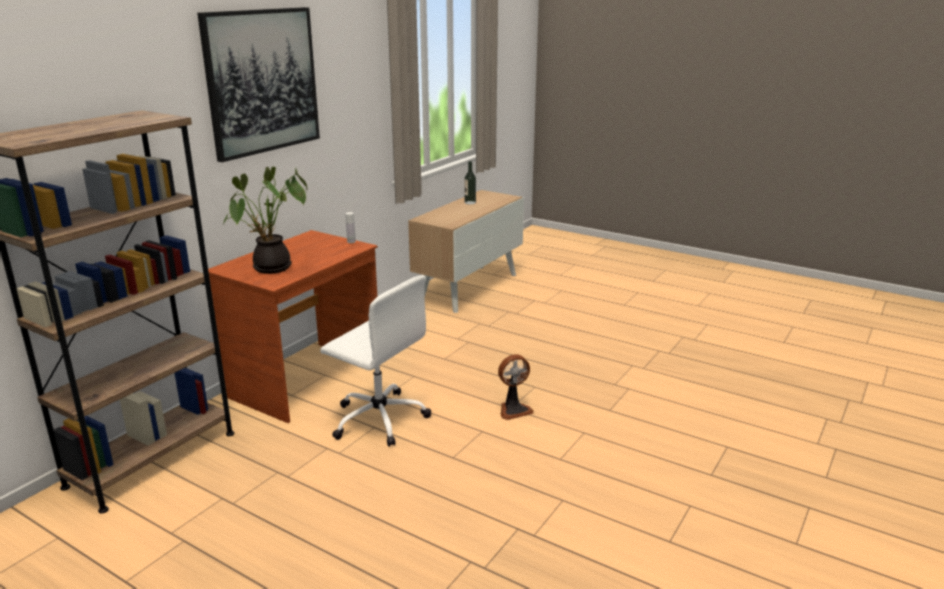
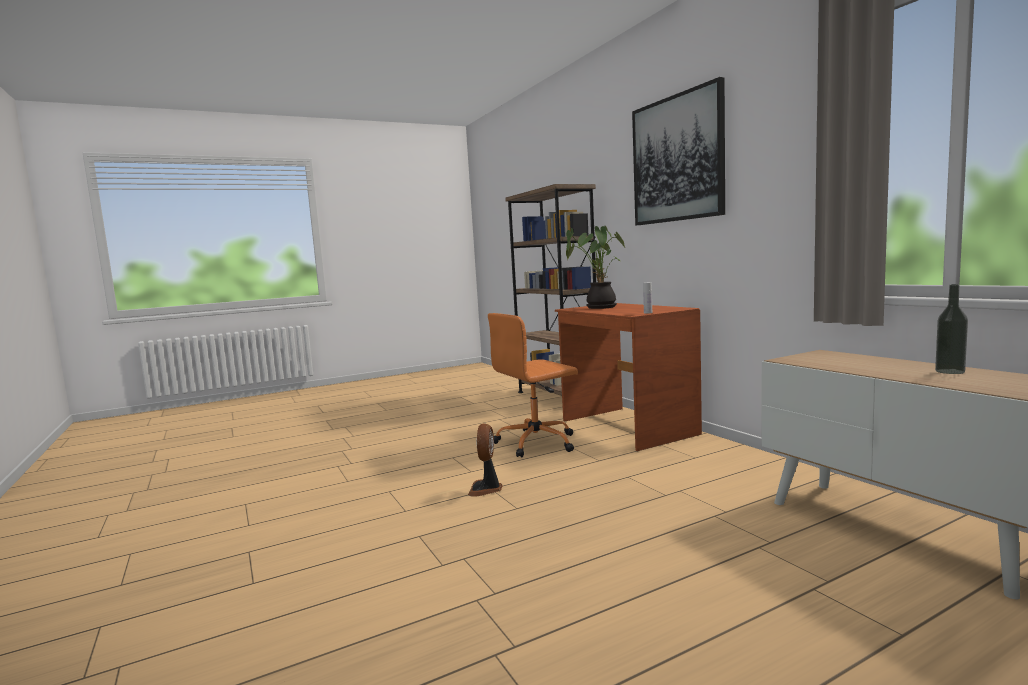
camera: 120 degrees right, 15 degrees down
(378, 418) = (537, 442): white office chair -> orange office chair

